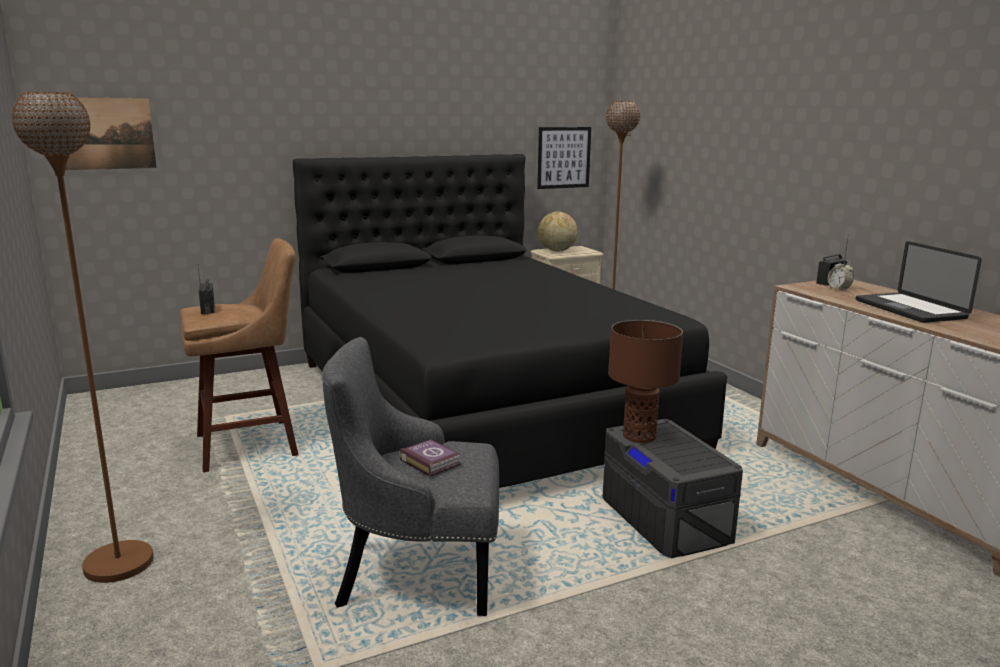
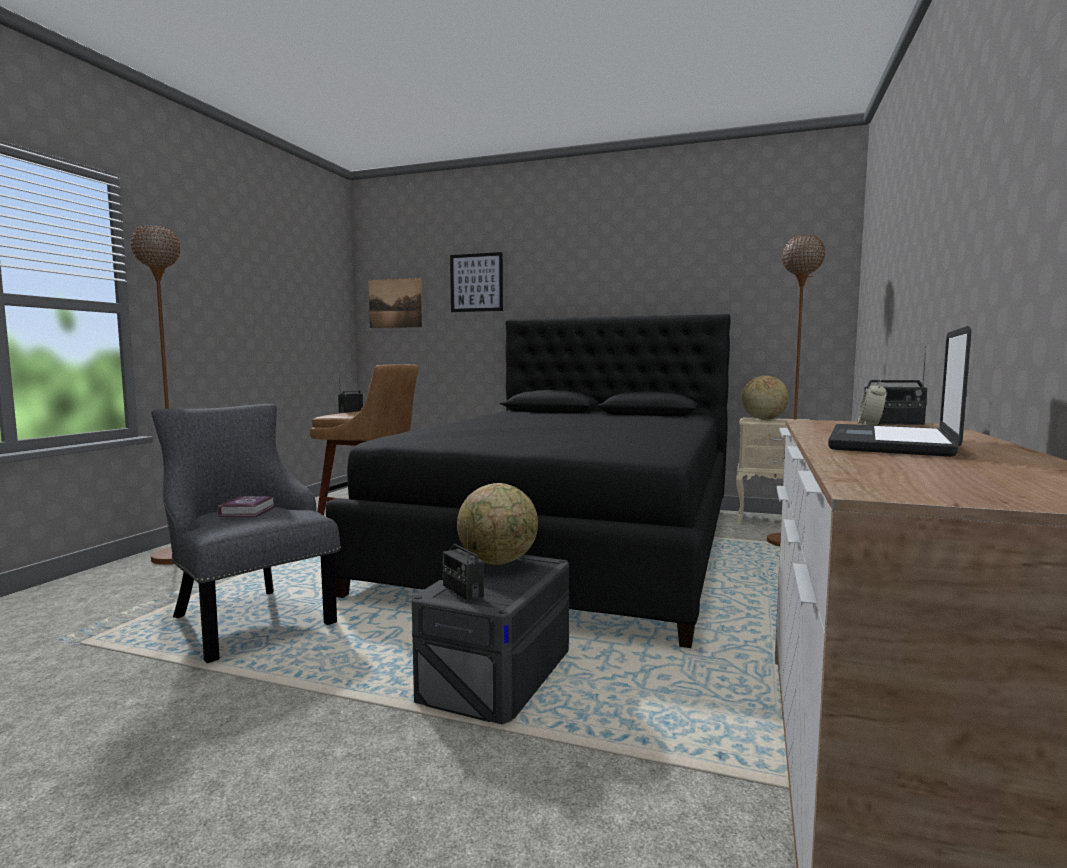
camera: 45 degrees right, 10 degrees down
(564, 157) = (792, 320): picture -> picture (476, 282)
(640, 436) = (498, 562): brown table lamp -> globe
(683, 464) = (462, 591): none -> radio

